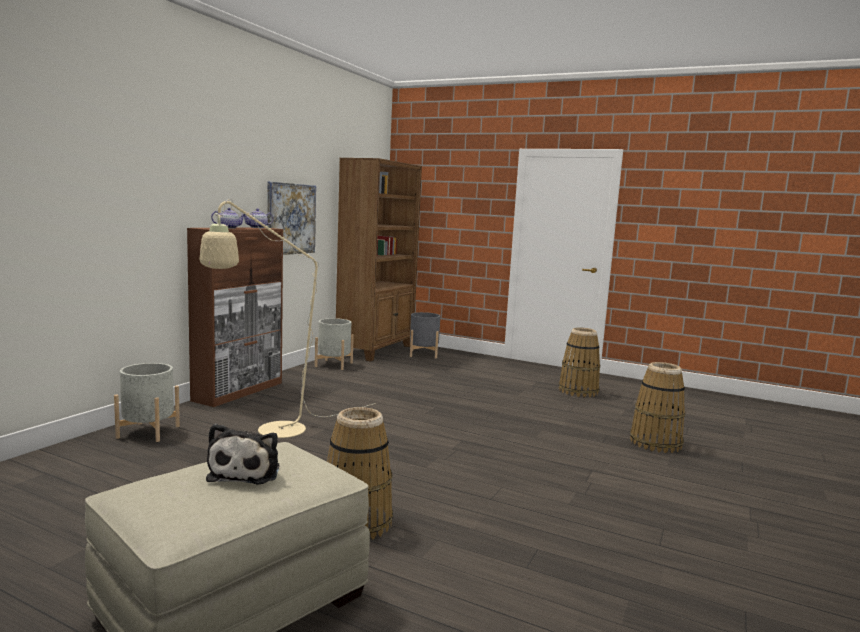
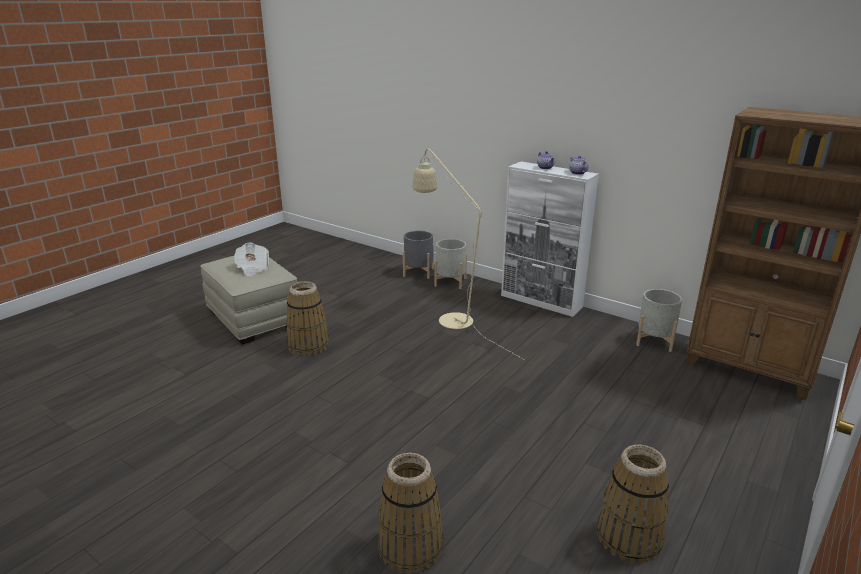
camera: 100 degrees right, 15 degrees up
(239, 391) = (541, 301): brown cabinet -> white cabinet
(246, 472) = (252, 268): plush toy -> newspaper
(291, 219) = (647, 172): picture -> none
(423, 354) = (760, 407): grey planter -> grey planter (418, 272)

